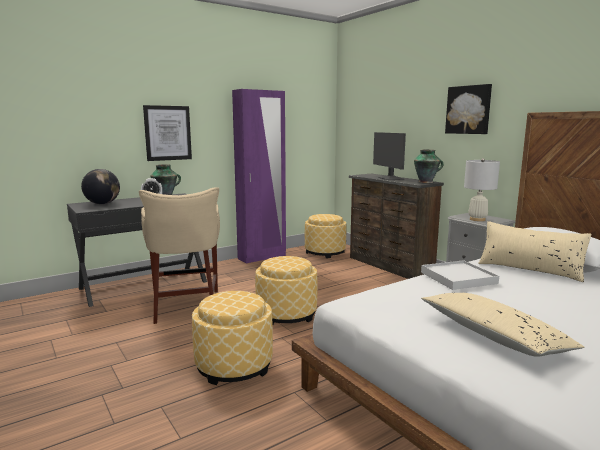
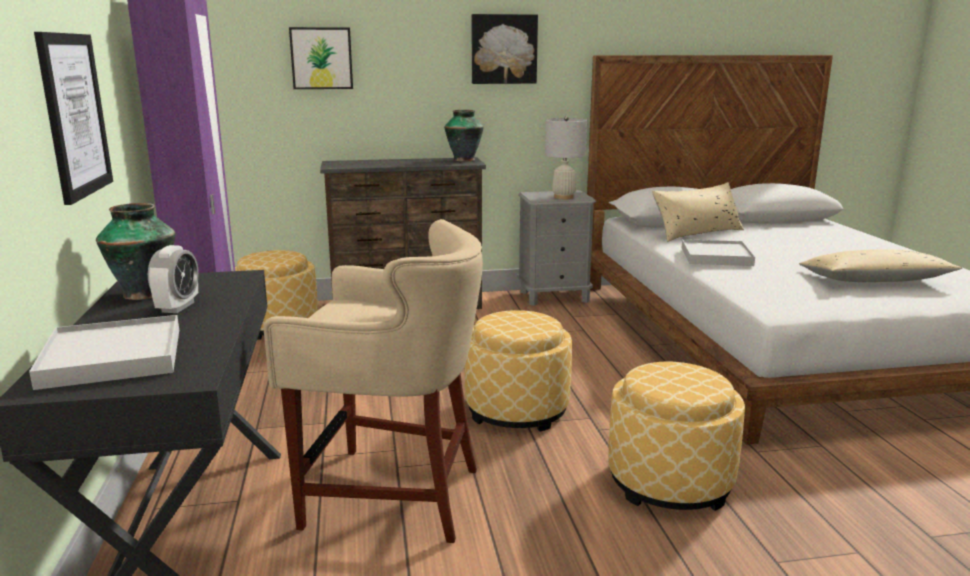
camera: 65 degrees left, 5 degrees up
(102, 203) = (112, 357): globe -> white tray
(378, 117) = (321, 58): none -> picture
(390, 178) = (402, 163): monitor -> none

